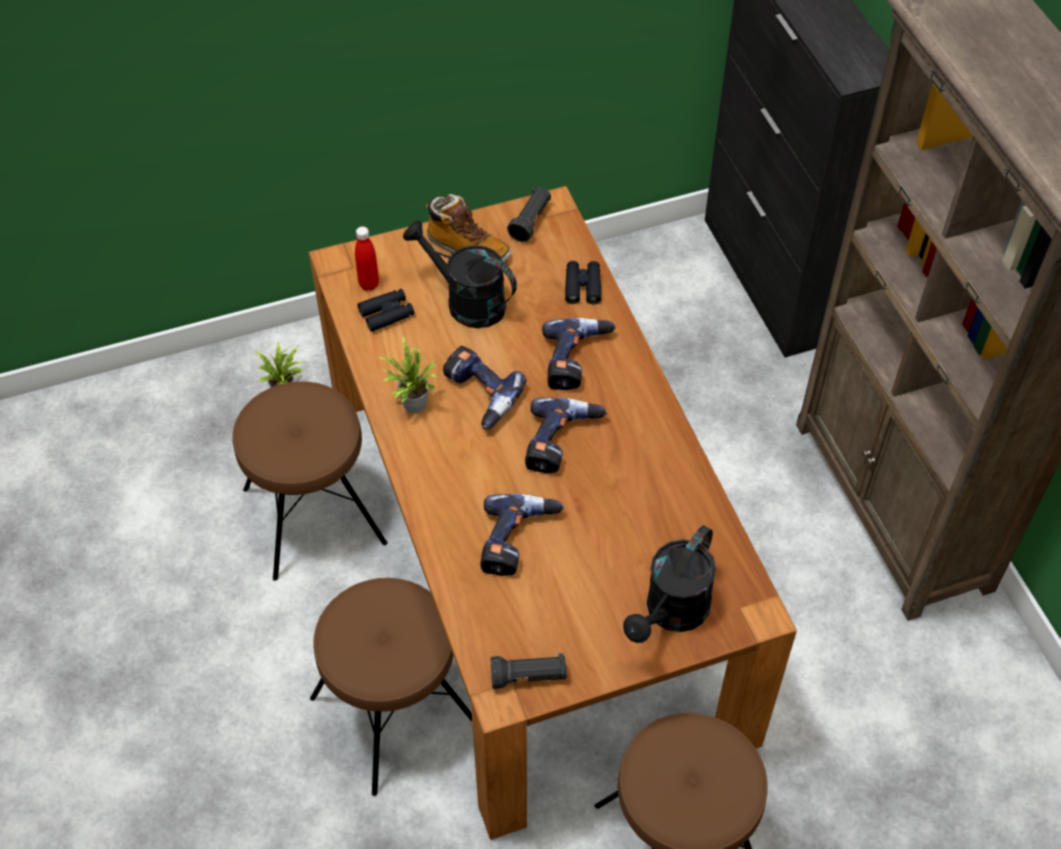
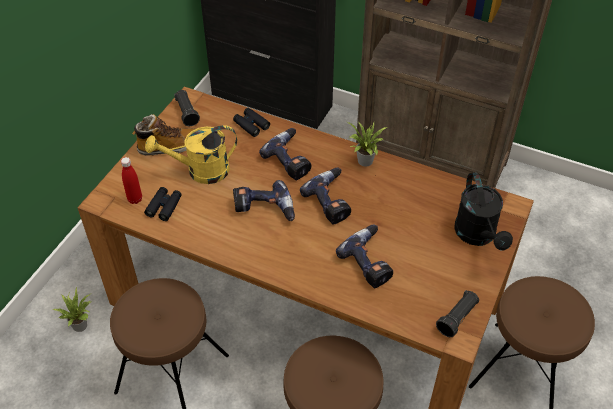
camera: 45 degrees left, 5 degrees down
(411, 405) = (234, 240): potted plant -> potted plant (364, 162)
(466, 301) = (200, 171): black watering can -> yellow watering can

